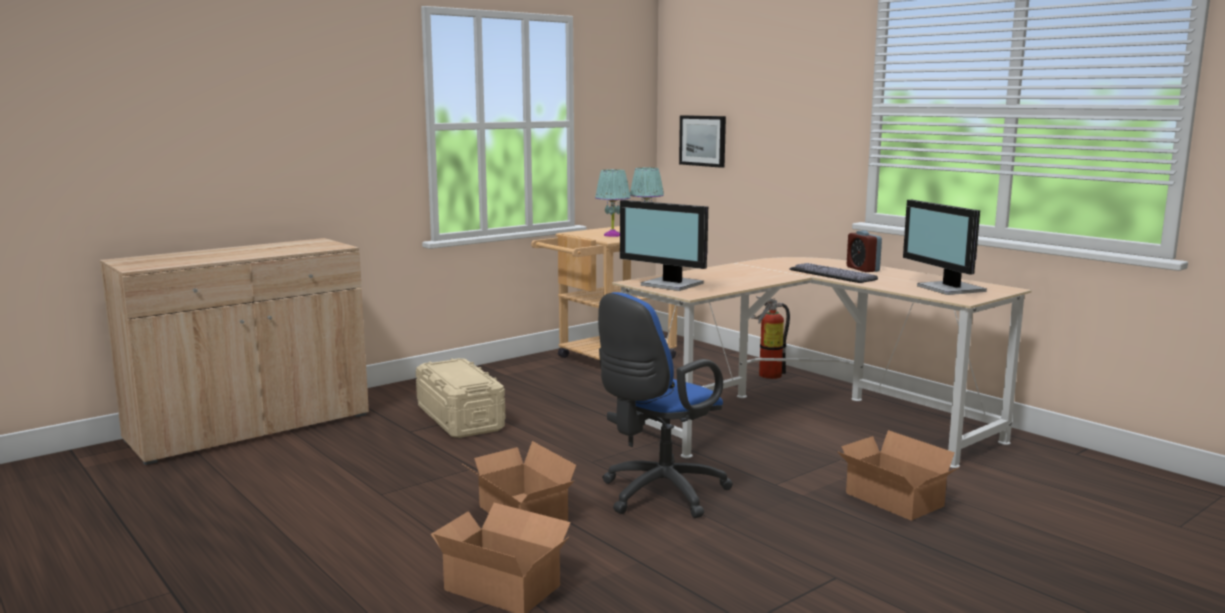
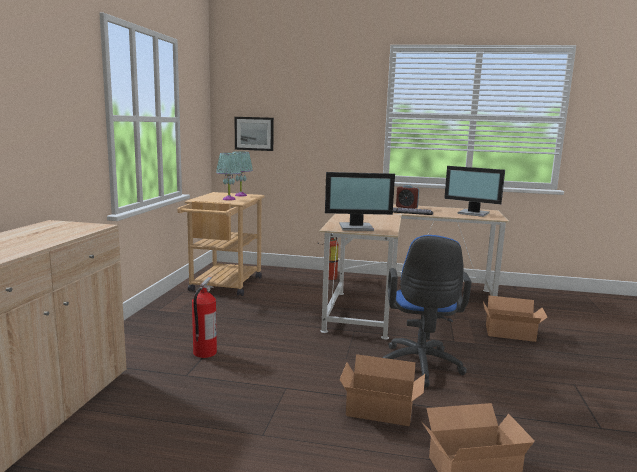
camera: 40 degrees left, 0 degrees up
(460, 418) = (204, 353): beige storage box -> fire extinguisher

